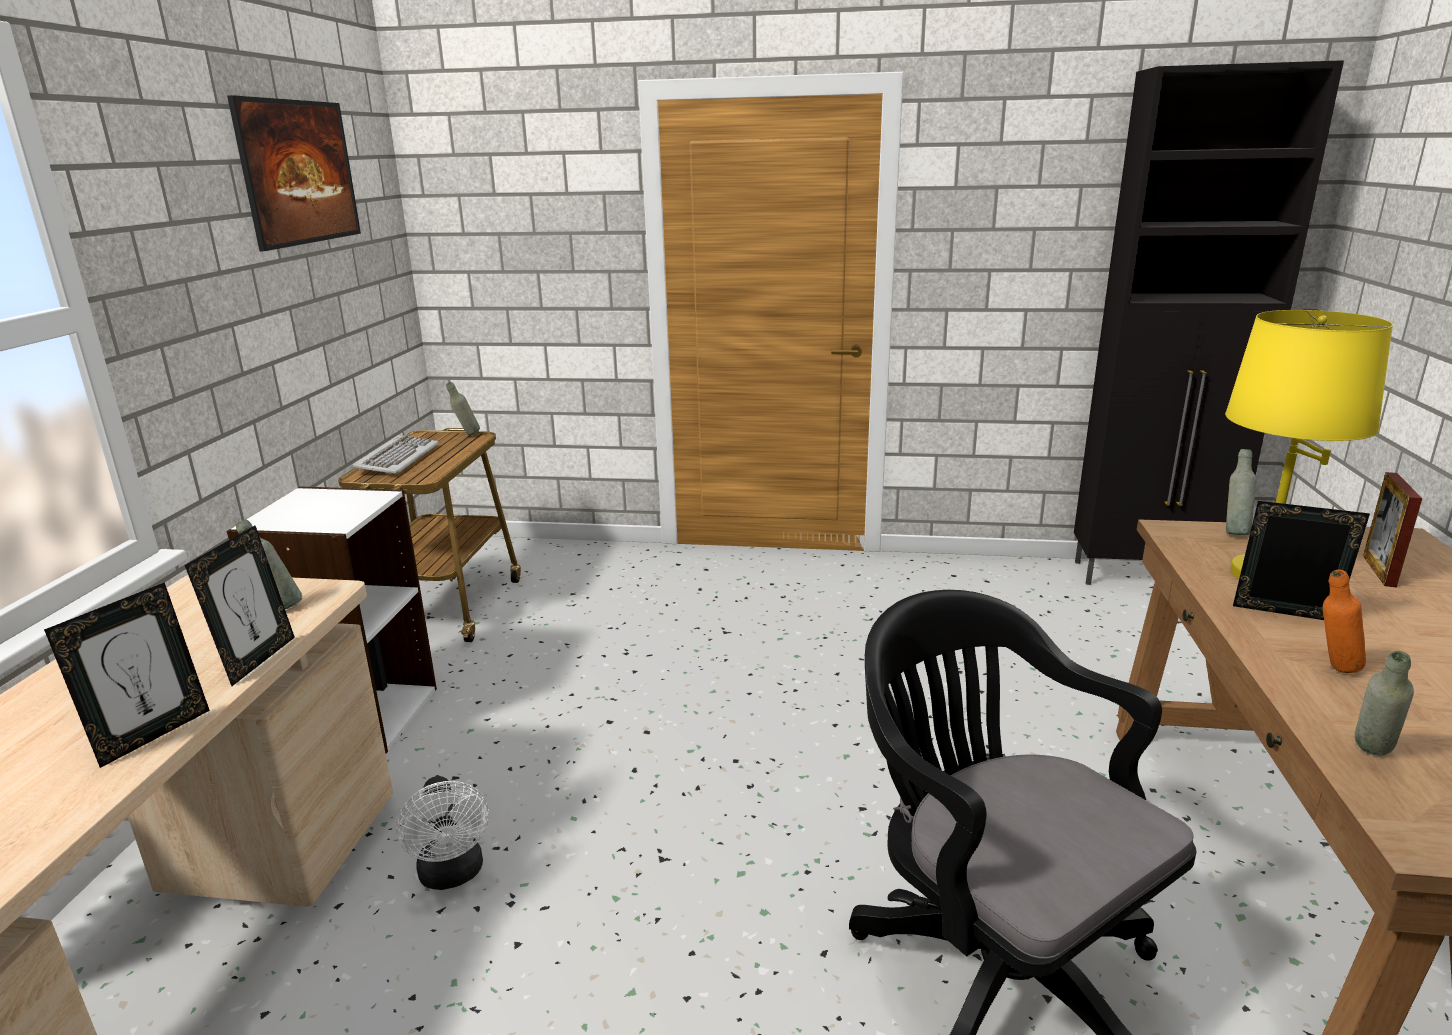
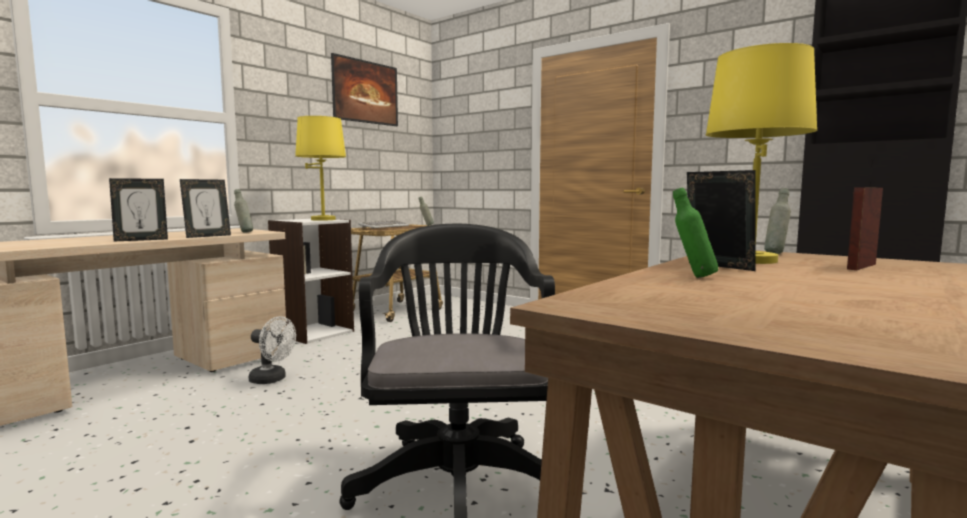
camera: 30 degrees right, 15 degrees down
(347, 501) = (323, 219): none -> yellow table lamp
(453, 875) = (272, 380): white fan -> white fan turned 75 degrees counterclockwise
(1332, 670) = (693, 277): orange bottle -> green bottle
(1370, 756) = (621, 290): grey bottle -> none

